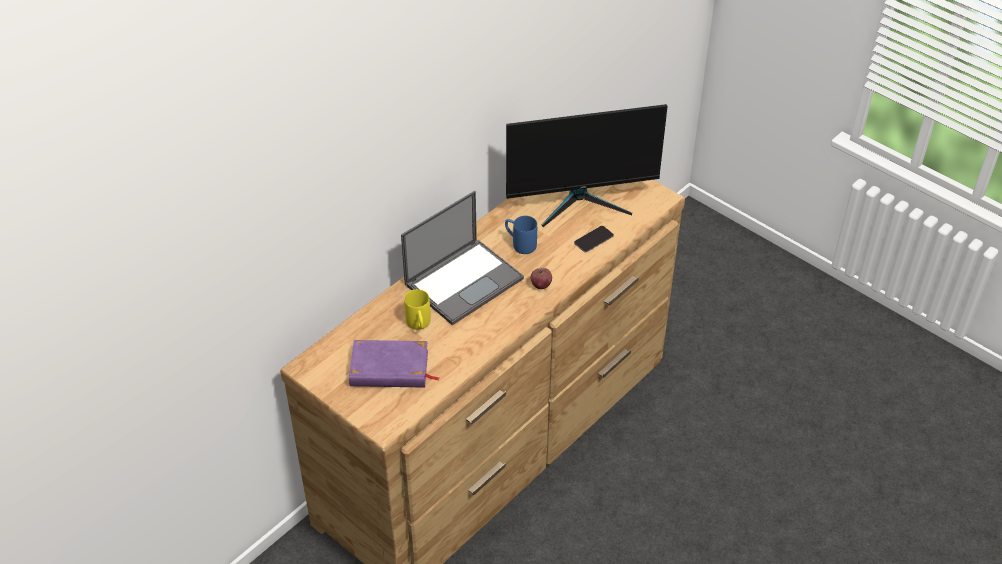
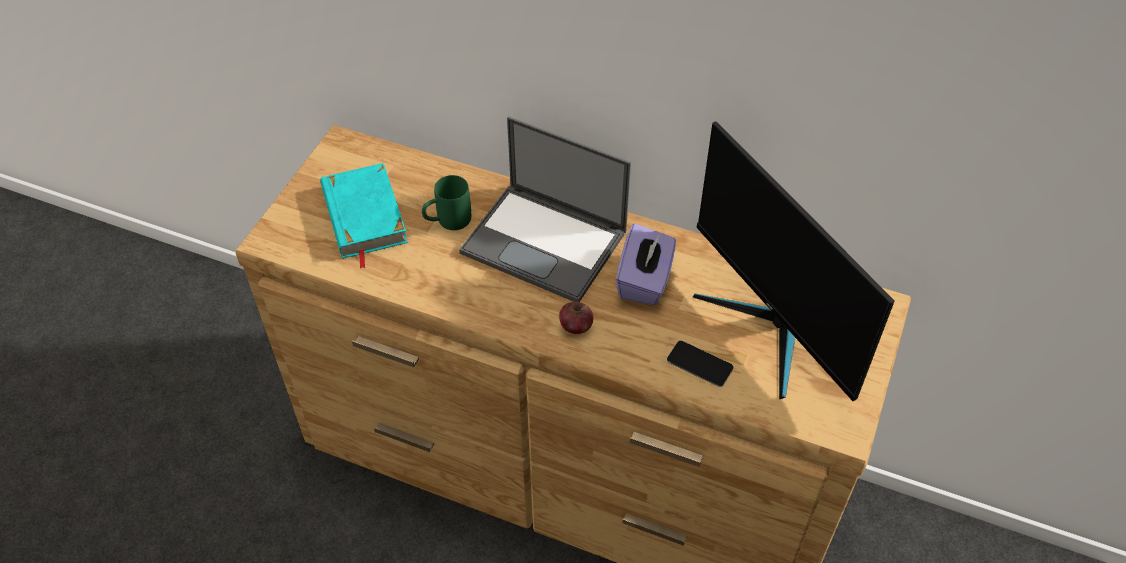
camera: 70 degrees right, 5 degrees up
(389, 369) = (363, 216): purple book -> turquoise book
(419, 325) = (447, 221): yellow mug -> green mug
(520, 244) = (645, 280): blue mug -> purple tissue box

